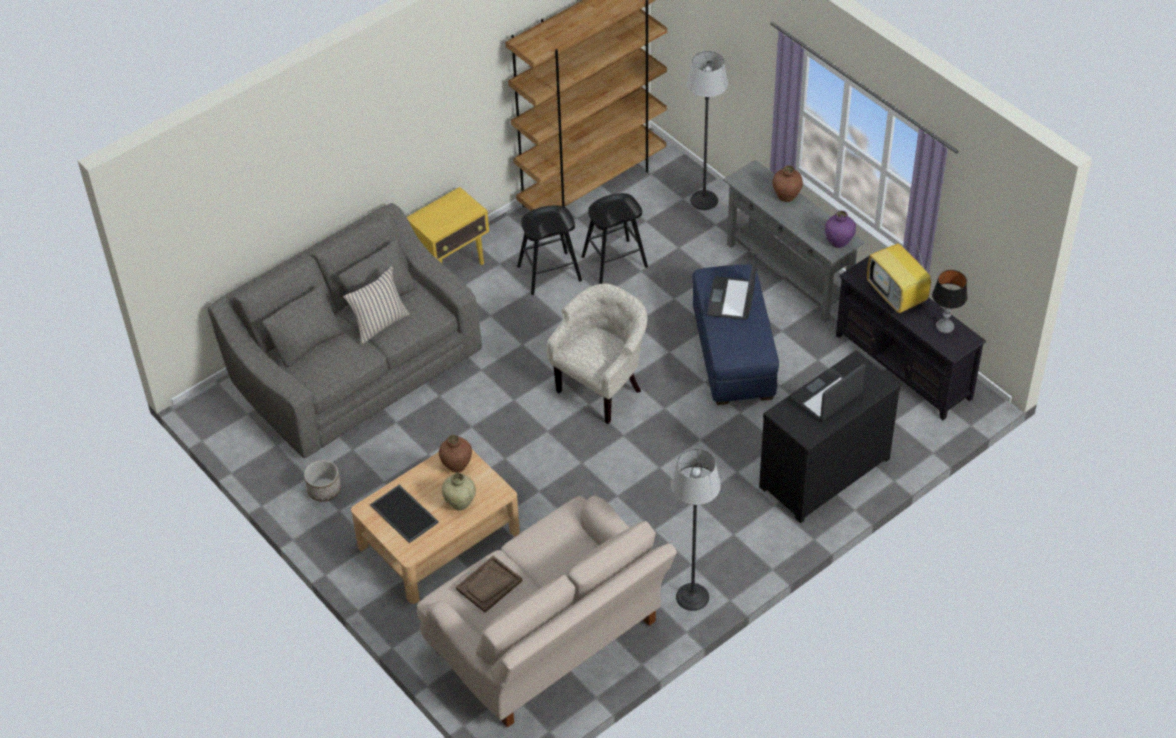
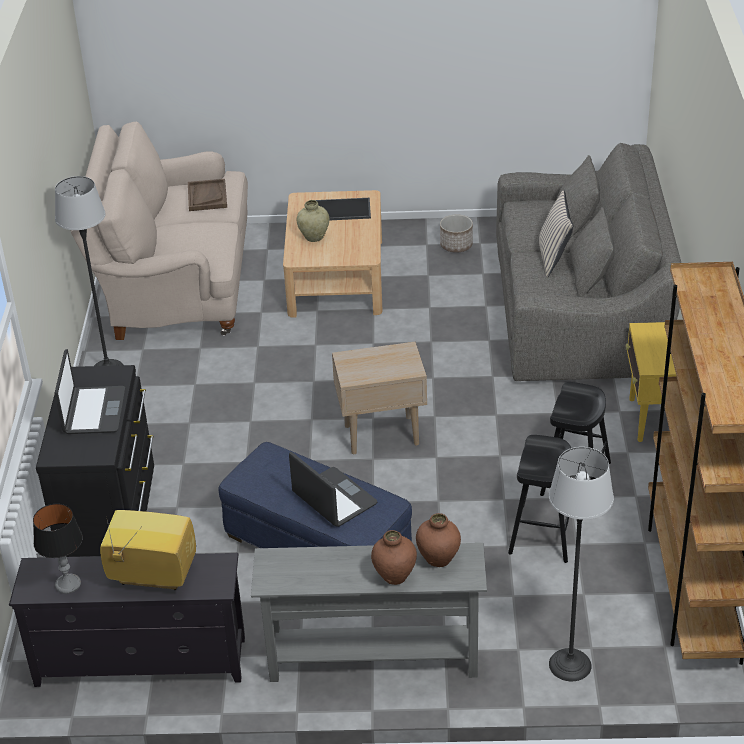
camera: 130 degrees right, 10 degrees down
(457, 465) = (353, 251): brown vase -> brown vase (438, 559)
(602, 388) = (380, 435): beige armchair -> beige side table
(839, 242) = (275, 572): purple vase -> none

